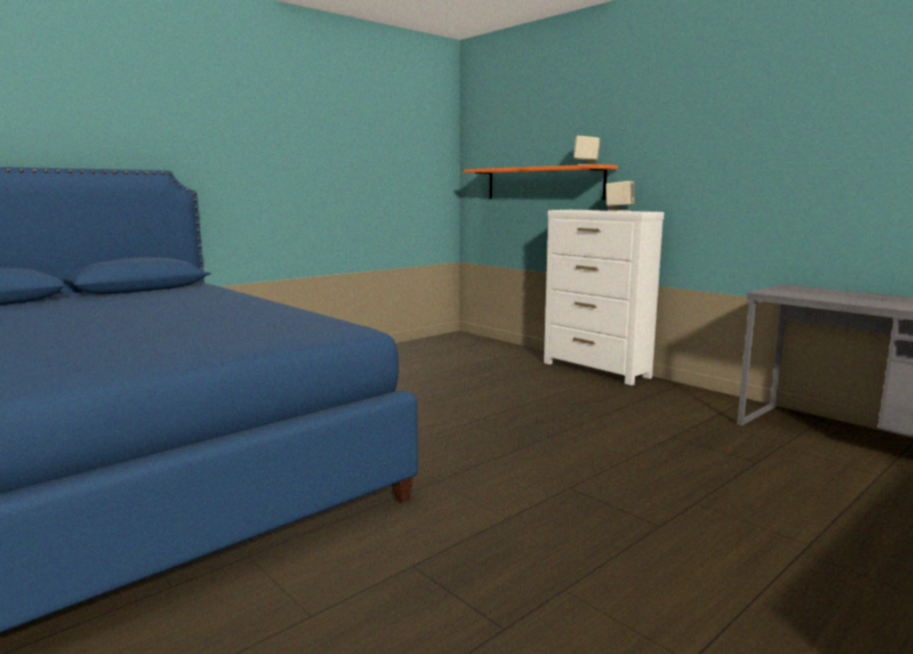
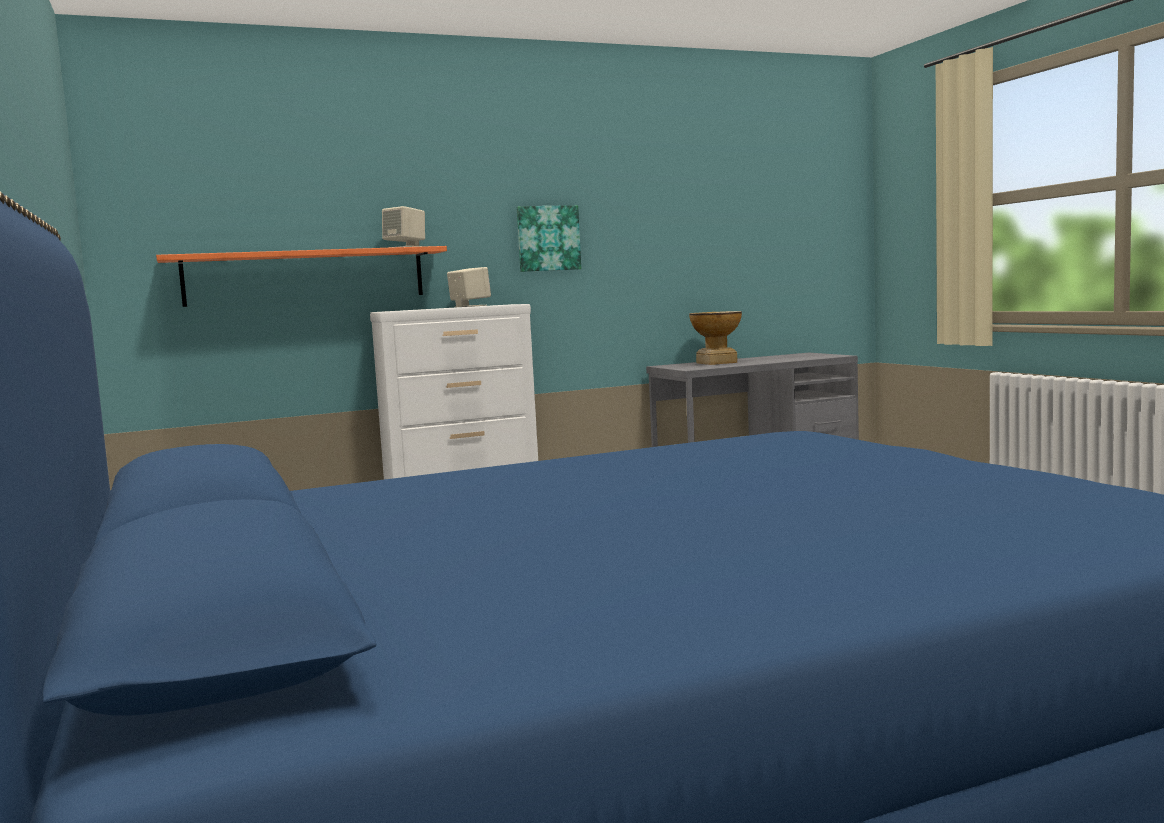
camera: 70 degrees left, 5 degrees down
(704, 156) = (548, 238): none -> picture
(839, 294) = (717, 362): none -> vase

